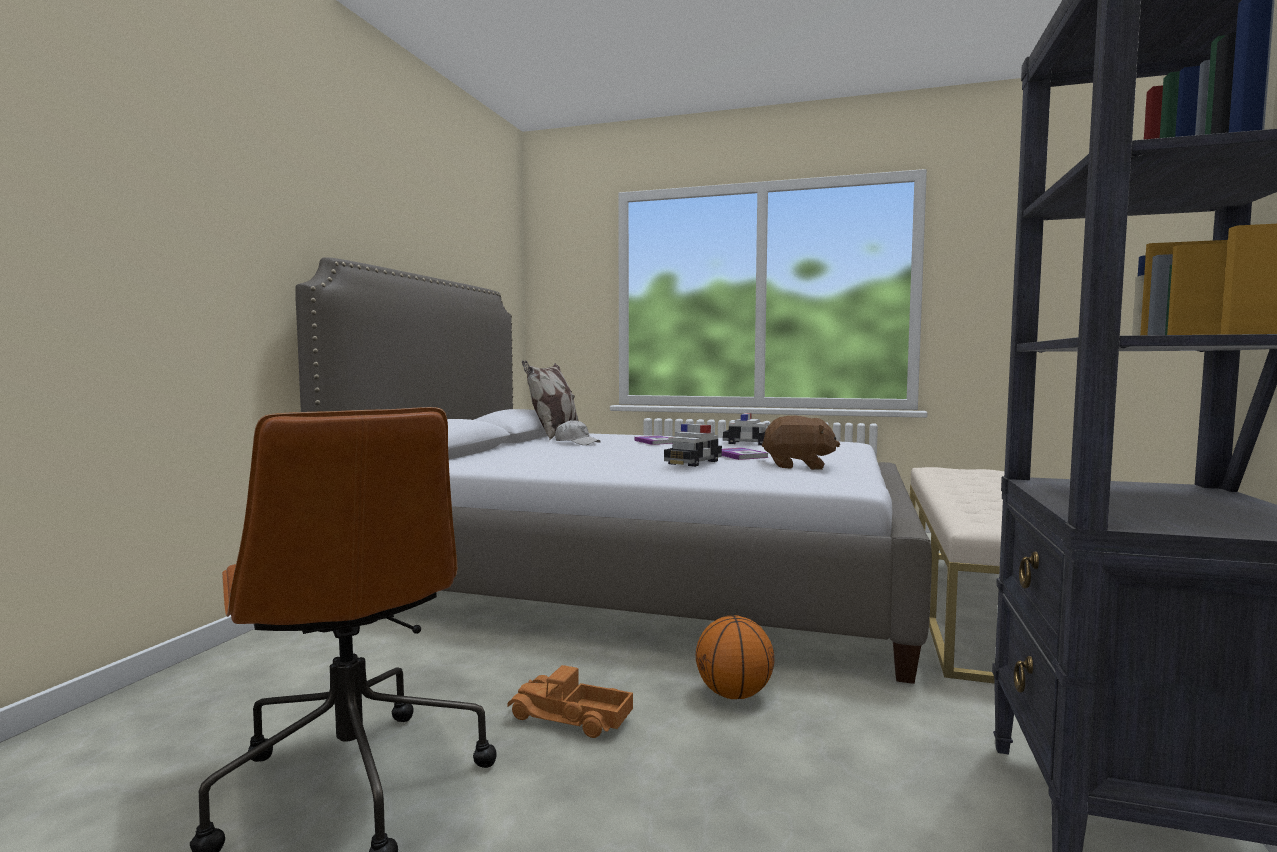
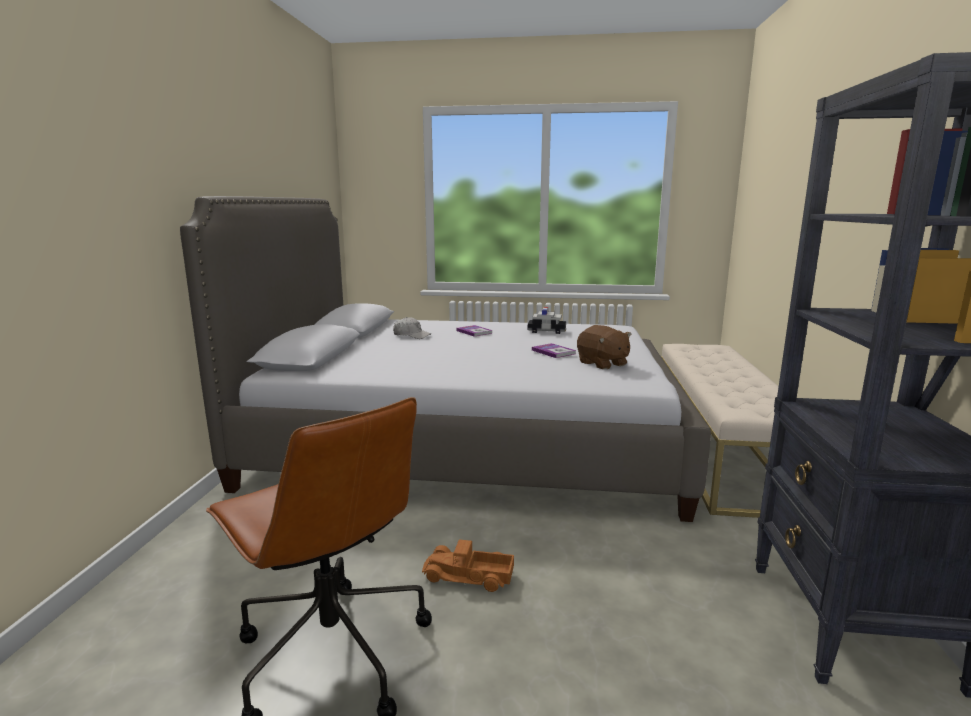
camera: 10 degrees left, 10 degrees up
(553, 436) = (385, 326): pillow -> none
(693, 462) = (524, 363): toy car -> none
(734, 694) = (576, 543): basketball -> none
(798, 467) = (602, 364): brown plush toy -> brown plush toy turned 60 degrees clockwise

